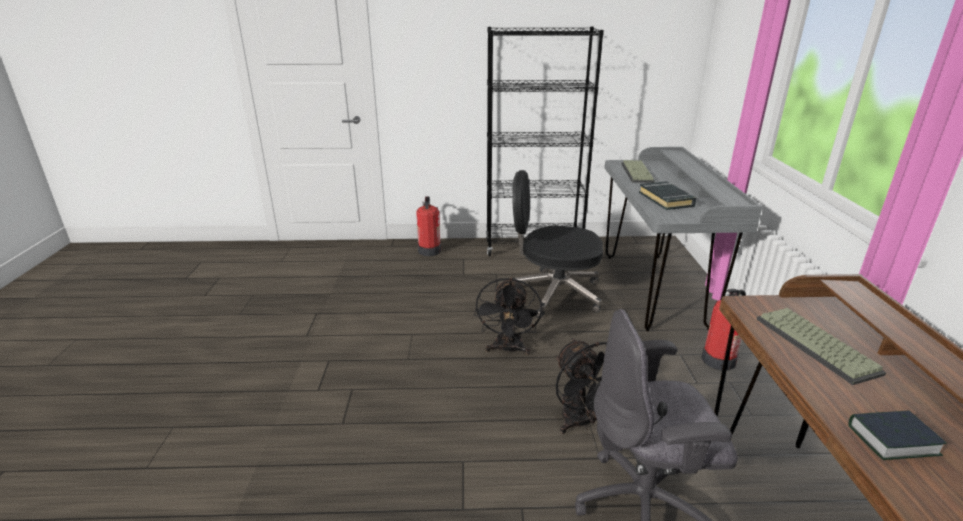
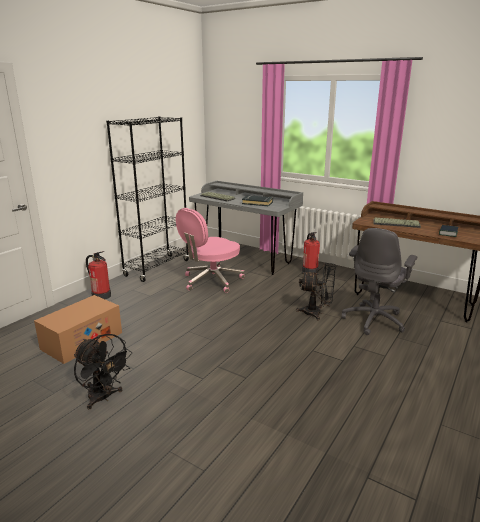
camera: 55 degrees left, 5 degrees down
(334, 284) = (82, 341): none -> cardboard box
(508, 350) = (243, 310): black fan -> black fan (103, 398)
(553, 293) = (211, 281): black office chair -> pink office chair

